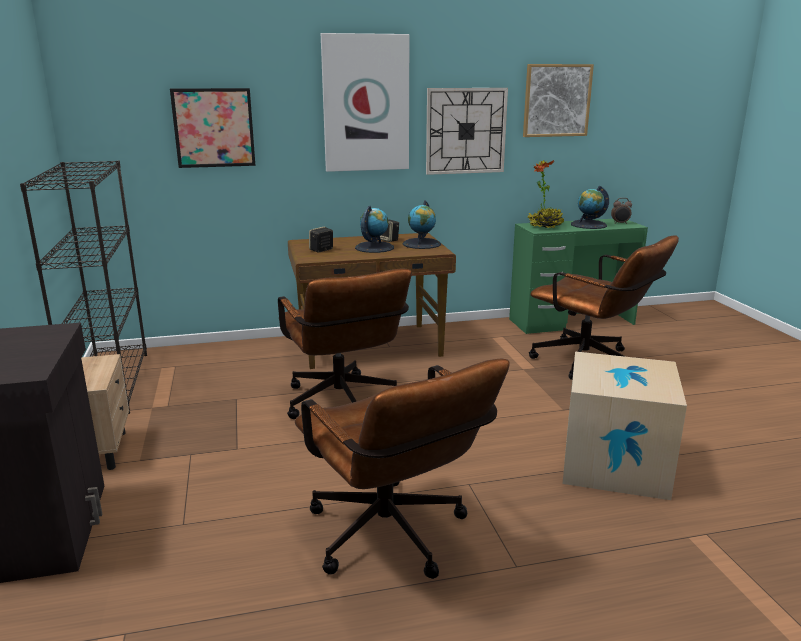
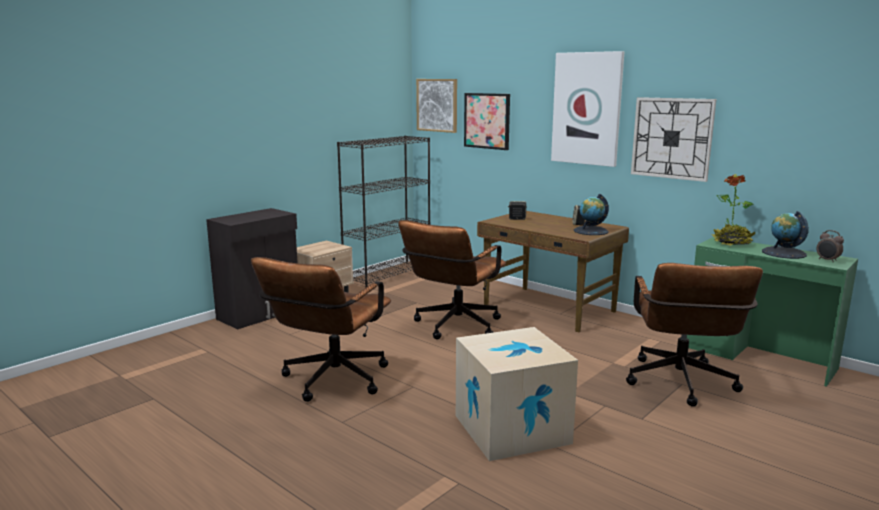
camera: 55 degrees right, 5 degrees down
(374, 247) = (552, 225): globe -> none
(556, 100) = (774, 114): picture -> picture (437, 105)

